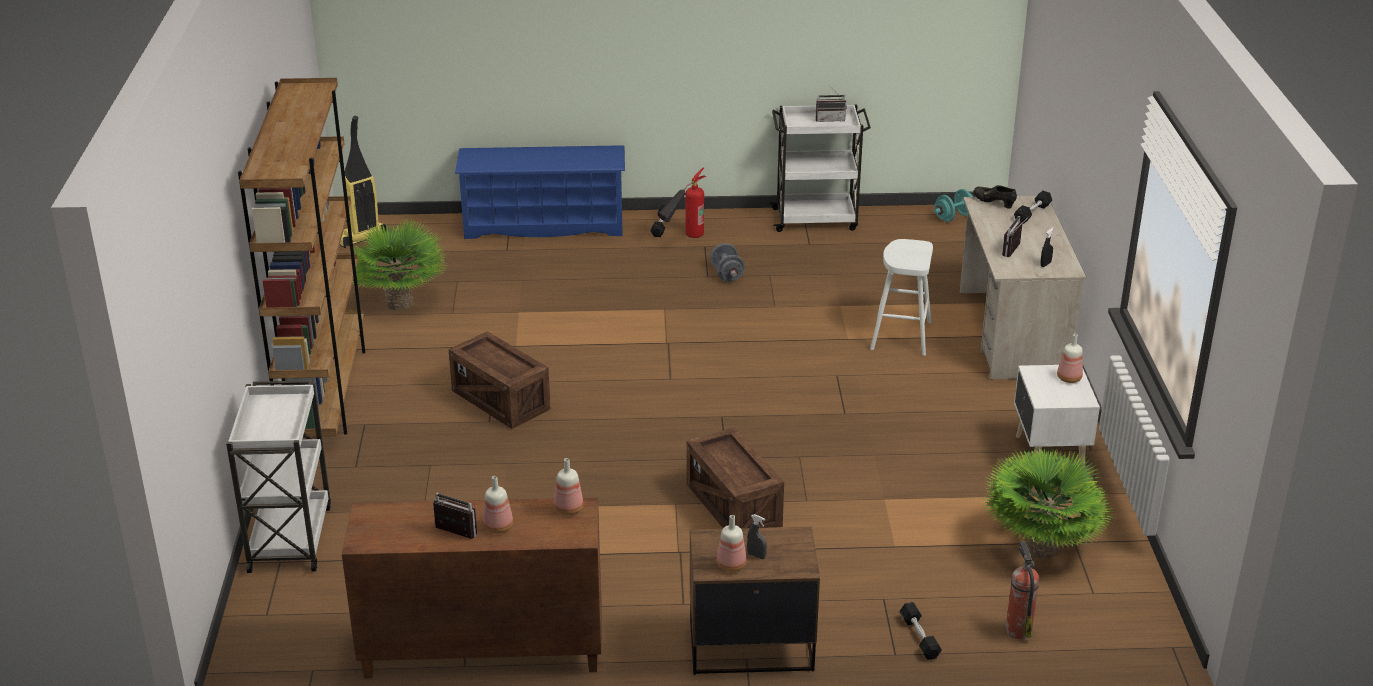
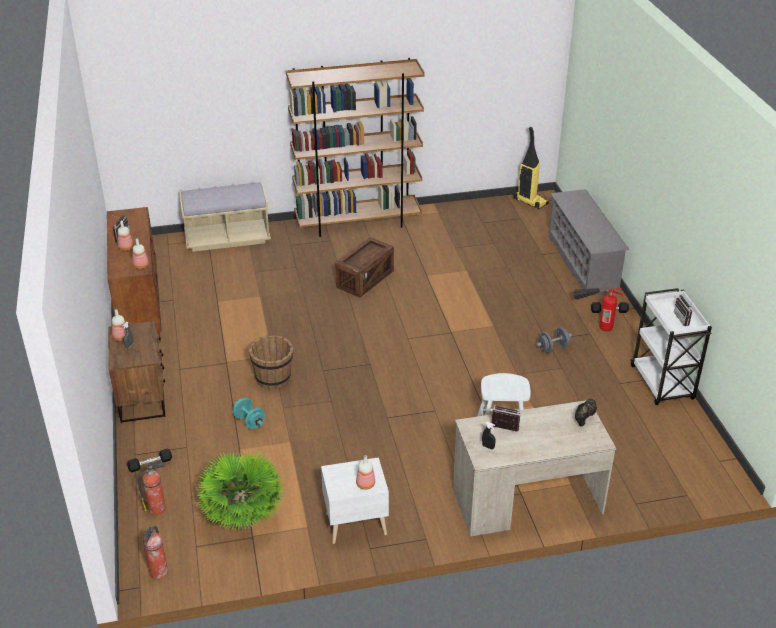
camera: 80 degrees right, 5 degrees up
(290, 537) = (227, 238): white cart -> beige bench
(399, 303) = (459, 228): potted plant -> none
(544, 225) = (582, 263): blue shoe rack -> grey shoe rack
(734, 506) = (273, 378): crate -> brown bucket
(953, 217) = (712, 461): turquoise dumbbell -> turquoise dumbbell (249, 421)
(1032, 213) = (576, 439): black dumbbell -> none
(1144, 629) = (158, 572): none -> fire extinguisher

